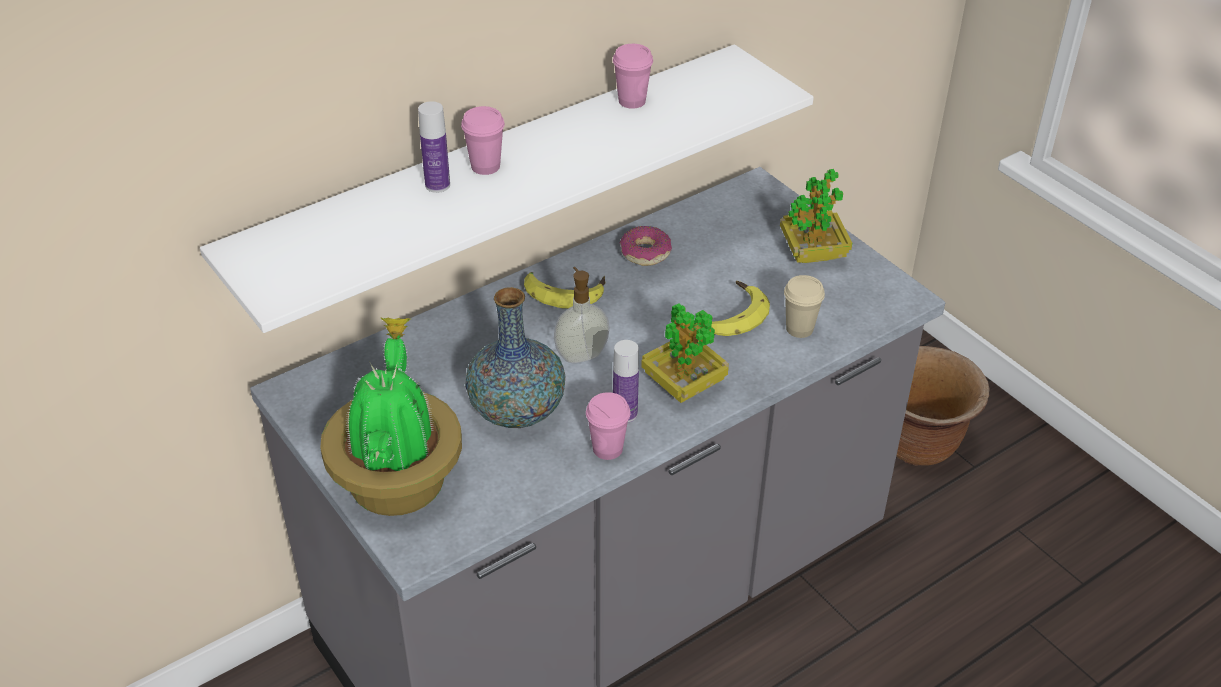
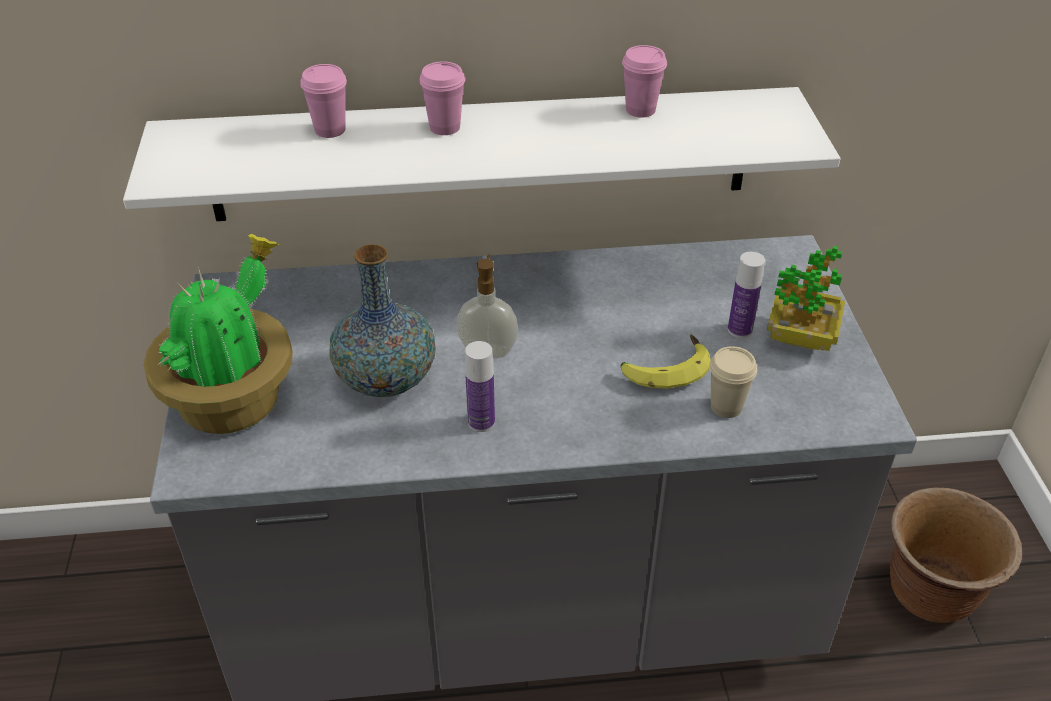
camera: 30 degrees right, 0 degrees up
(437, 185) = (386, 130): bottle -> bottle (740, 330)
(565, 292) = (522, 288): banana -> none
(607, 449) = (436, 449): pink cup -> pink cup (330, 130)
(645, 253) = (628, 278): donut -> none
(683, 385) = (560, 417): potted plant -> none

